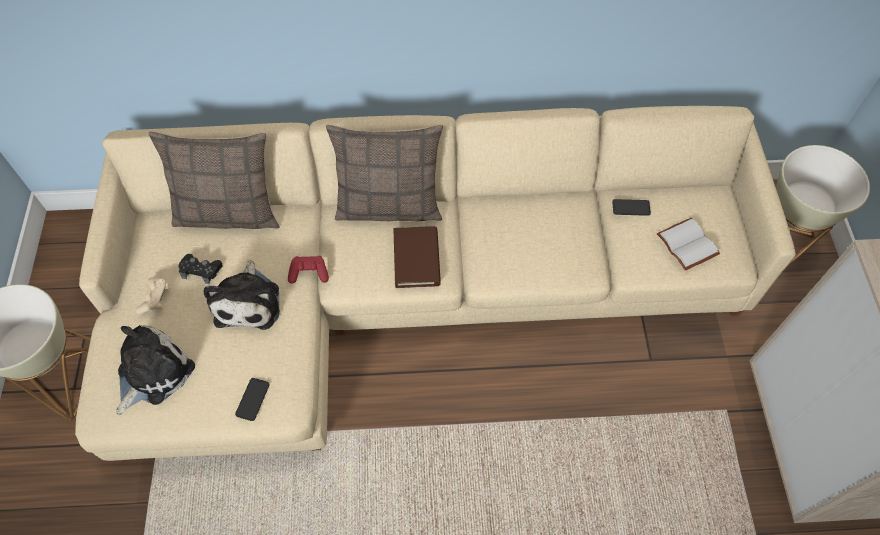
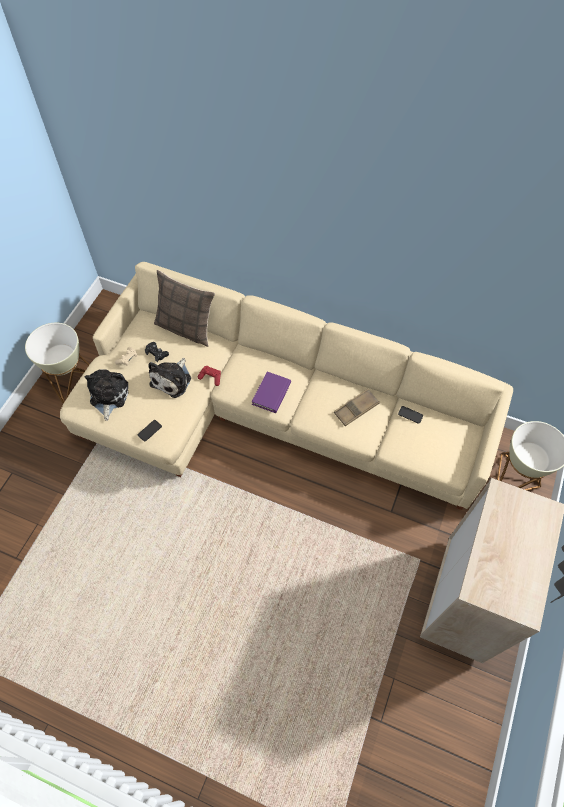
camera: 25 degrees right, 0 degrees up
(152, 372) = (108, 396): plush toy -> plush toy turned 60 degrees counterclockwise
(389, 206) = (273, 358): pillow -> none
(416, 259) = (271, 393): brown book -> purple book
(552, 231) = (356, 409): none -> brown tray
(685, 244) = (430, 449): white book -> none

